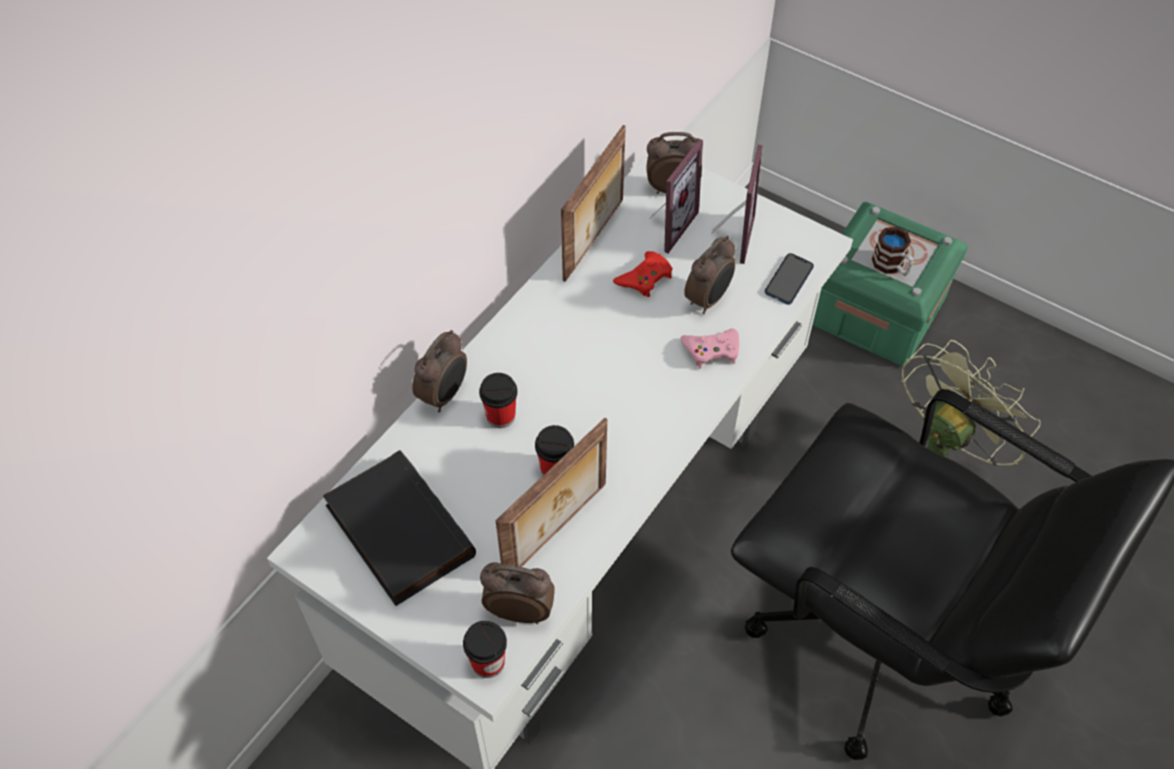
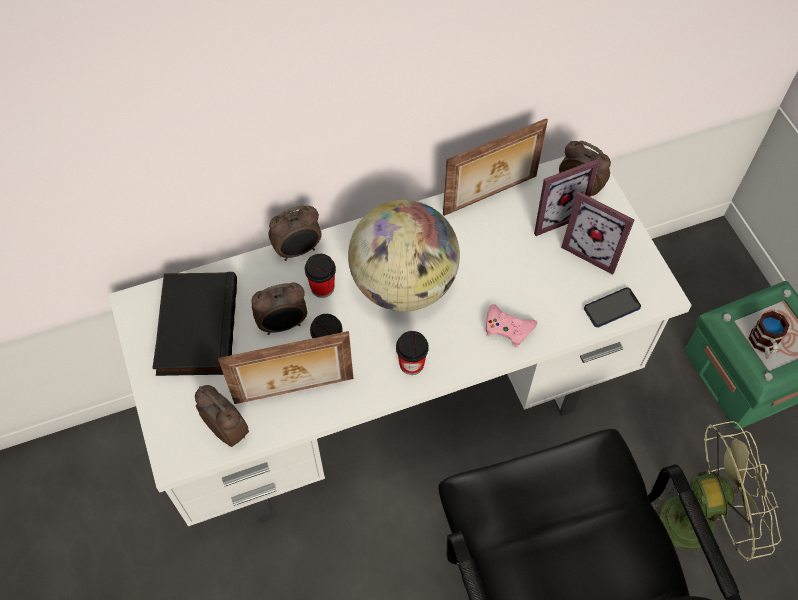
camera: 35 degrees right, 5 degrees up
(488, 662) = (181, 451): cup -> cup (411, 364)
(580, 367) = (404, 285): none -> globe
(645, 278) = (503, 245): red game controller -> none
(708, 299) = (537, 288): alarm clock -> alarm clock (283, 325)
(730, 236) = (594, 249): picture frame -> picture frame turned 75 degrees clockwise

